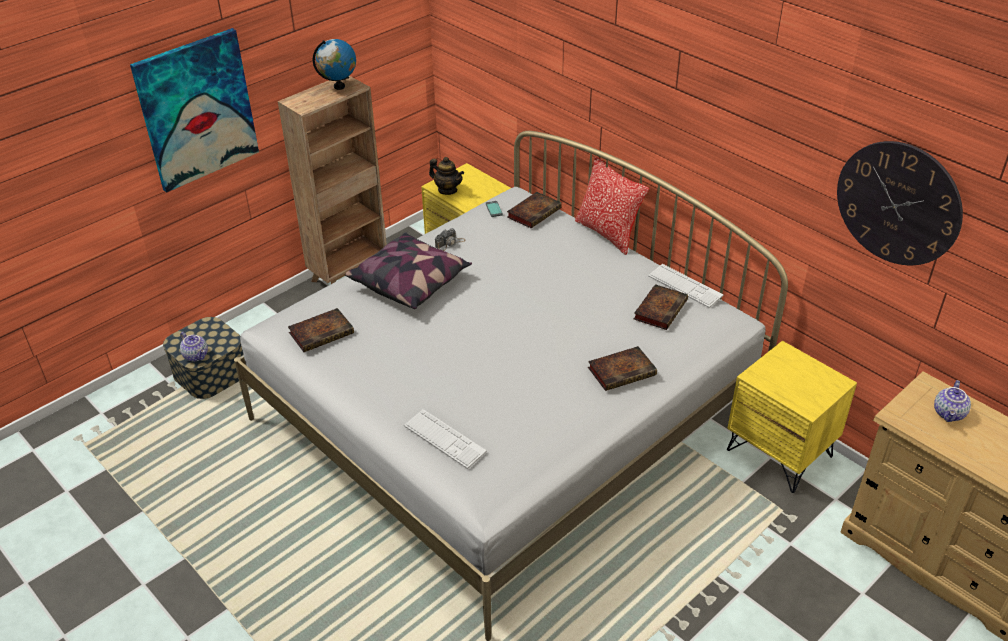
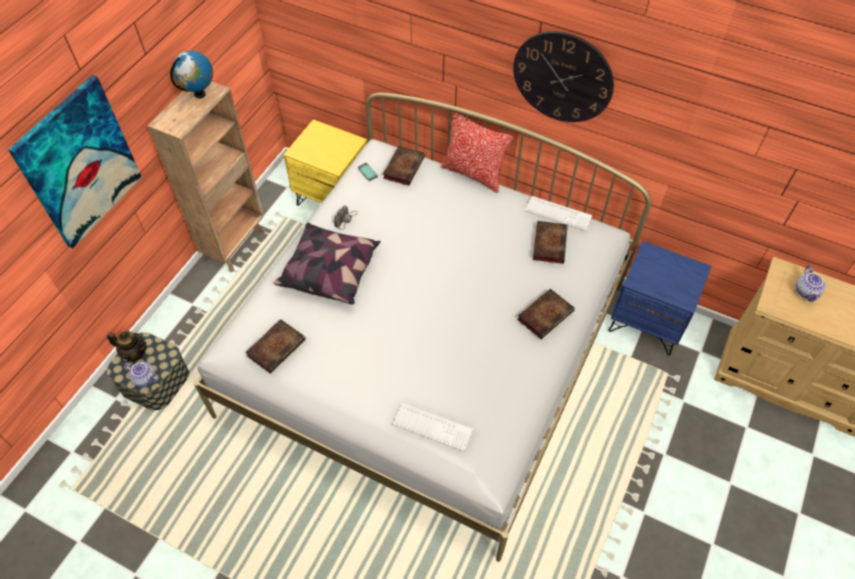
camera: 20 degrees left, 15 degrees up
(447, 190) = (309, 153): teapot -> teapot (134, 353)
(780, 453) = (647, 322): yellow nightstand -> blue nightstand
(898, 203) = (761, 139): wall clock -> wall clock (562, 77)

